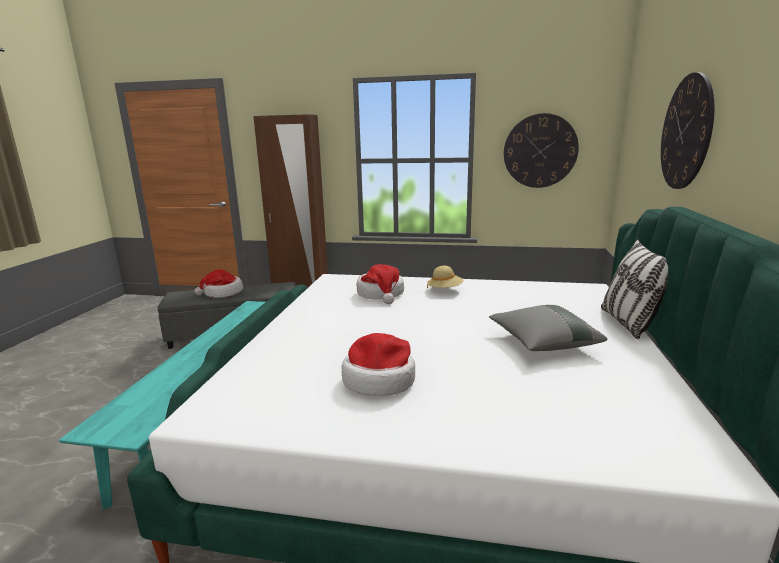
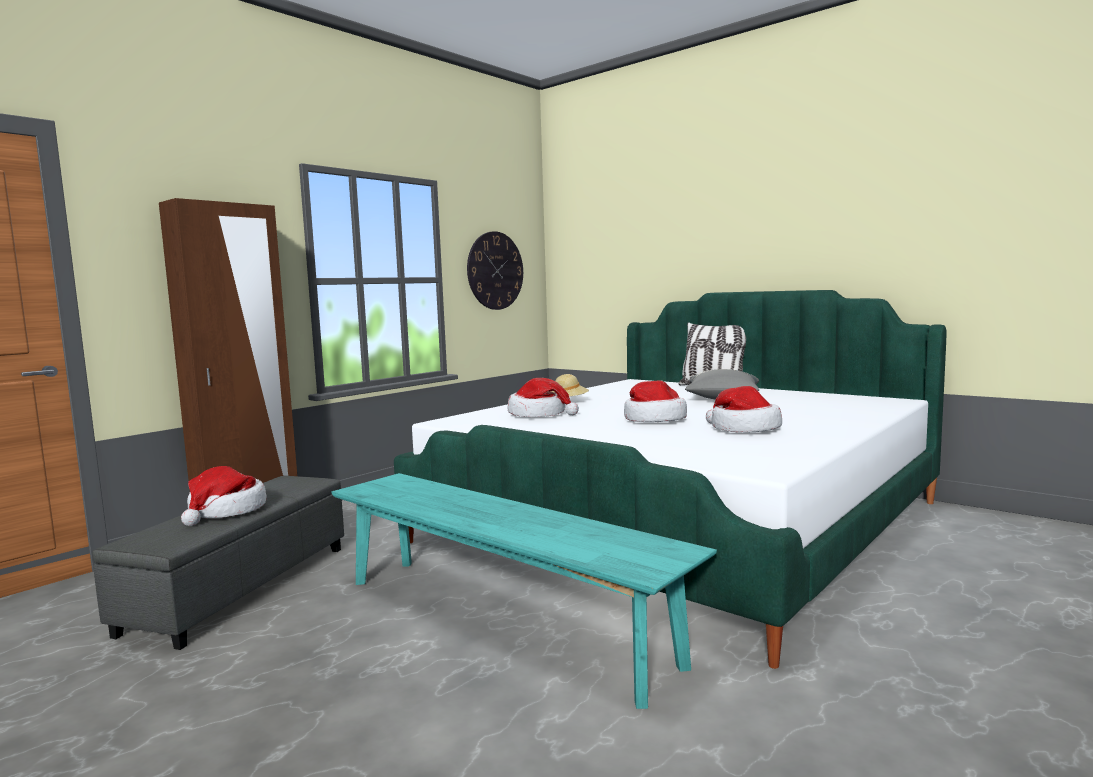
camera: 60 degrees left, 10 degrees down
(394, 334) = (653, 419): none -> hat
(686, 132) = (682, 242): wall clock -> none

